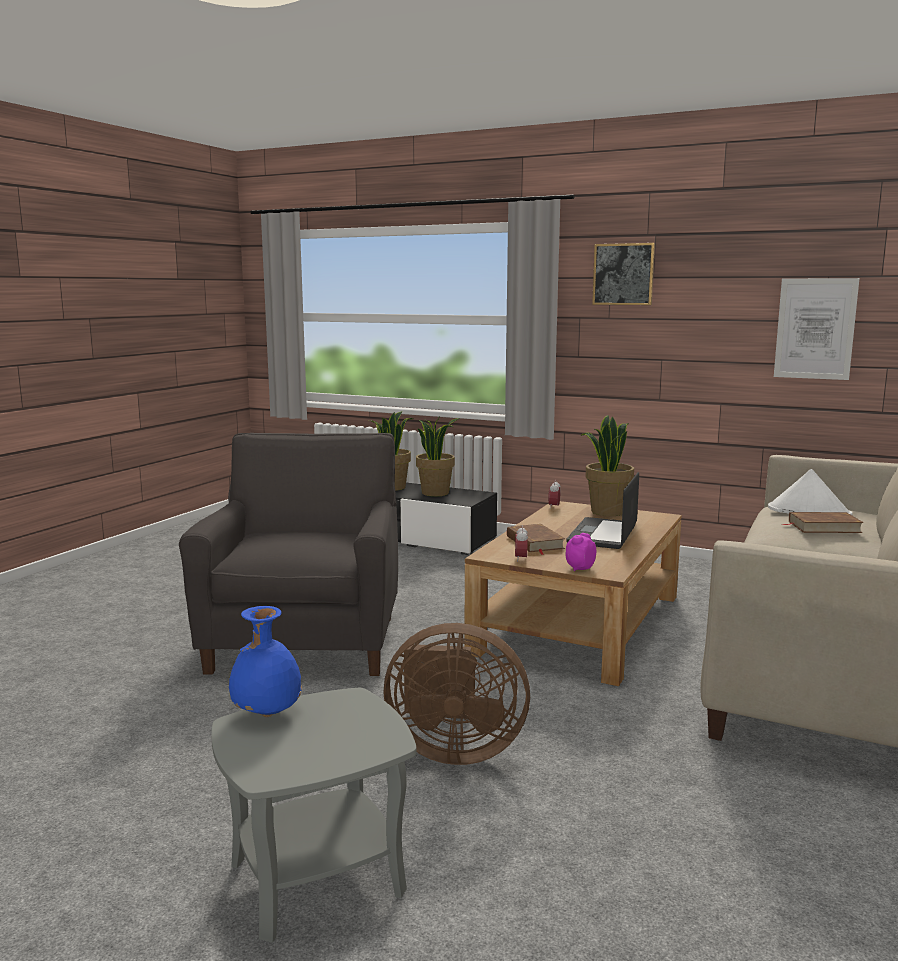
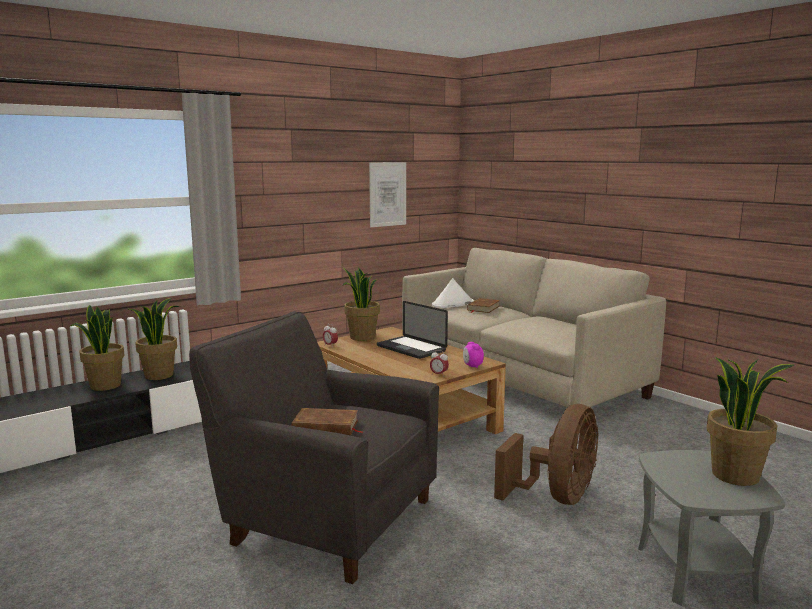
camera: 65 degrees left, 0 degrees up
(266, 713) = (676, 486): blue vase -> none
(327, 754) = (736, 475): none -> potted plant
(534, 542) = (407, 365): brown book -> brown book (326, 426)
(623, 274) = (273, 159): picture -> none

